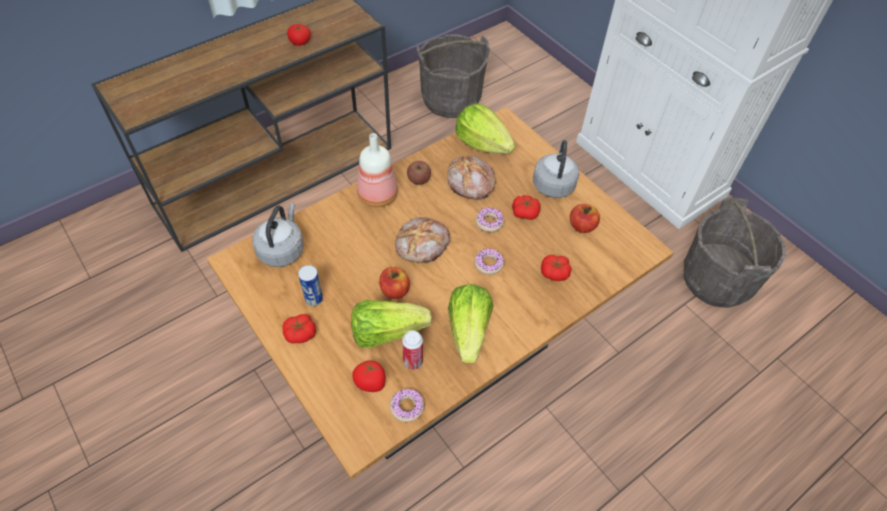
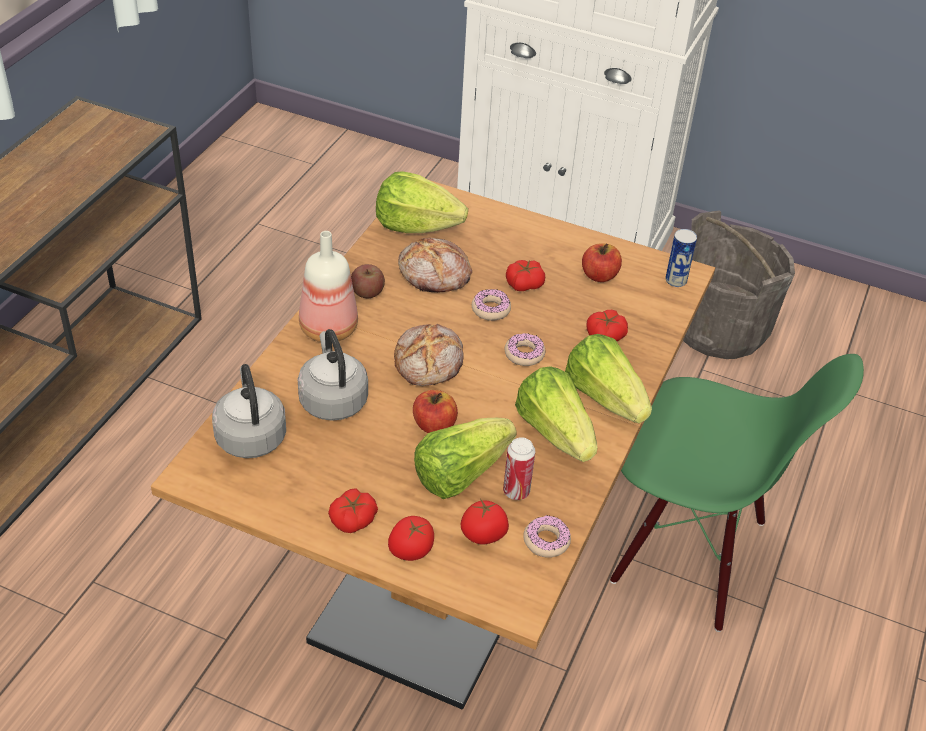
camera: 30 degrees left, 10 degrees down
(300, 42) = (68, 181): tomato -> tomato (410, 550)
(314, 299) = (339, 474): can -> can (676, 280)
(451, 99) = (246, 227): grey bucket -> none
(521, 319) = (605, 397): none -> lettuce
(553, 183) = (534, 241): grey kettle -> grey kettle (332, 399)
(592, 428) = (688, 554): none -> green chair

